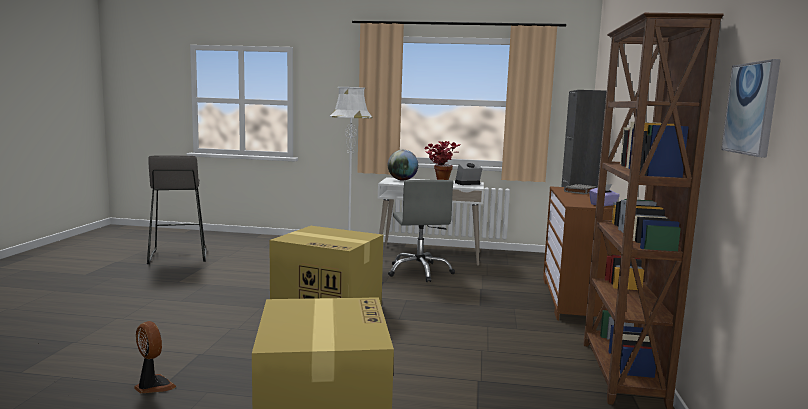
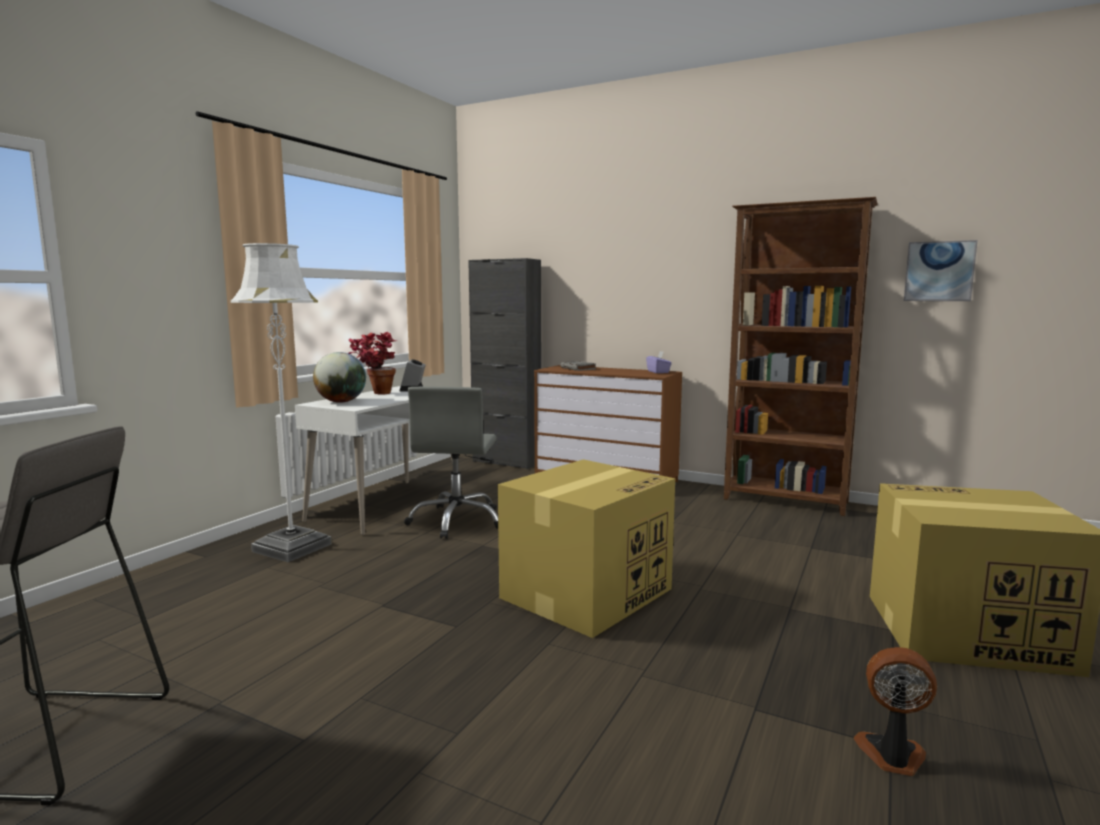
camera: 70 degrees left, 0 degrees up
(153, 386) = (892, 756): fan -> fan turned 45 degrees clockwise
(419, 272) = (457, 521): grey office chair -> grey office chair turned 90 degrees clockwise

